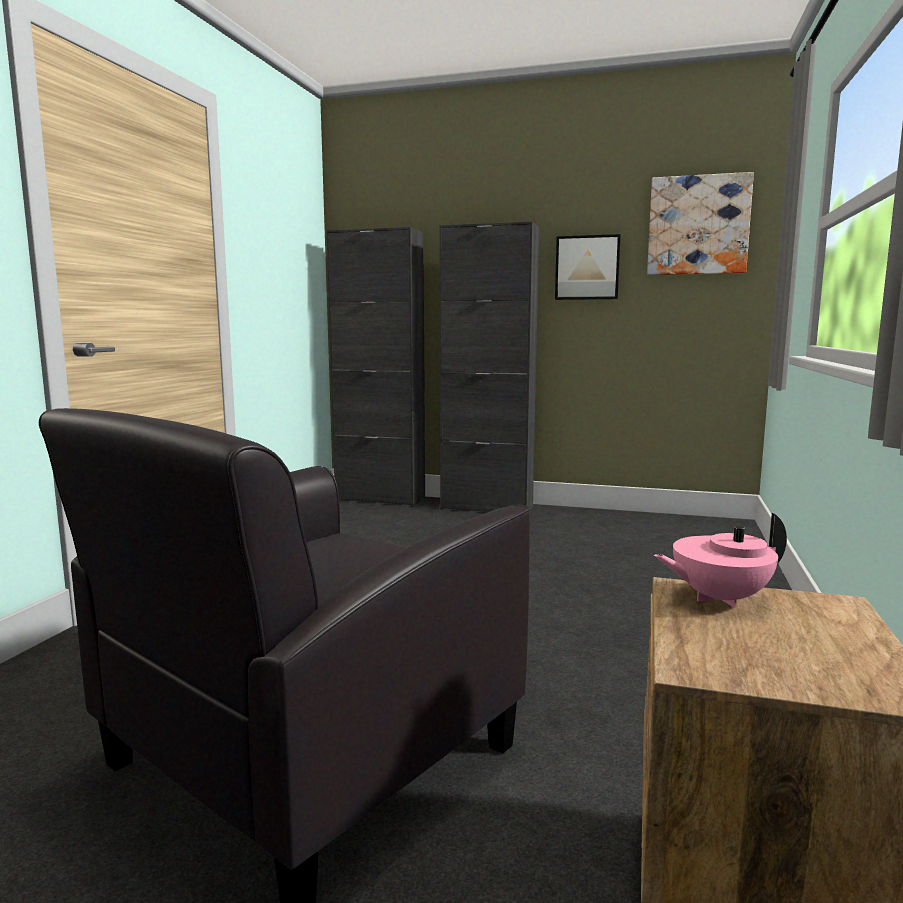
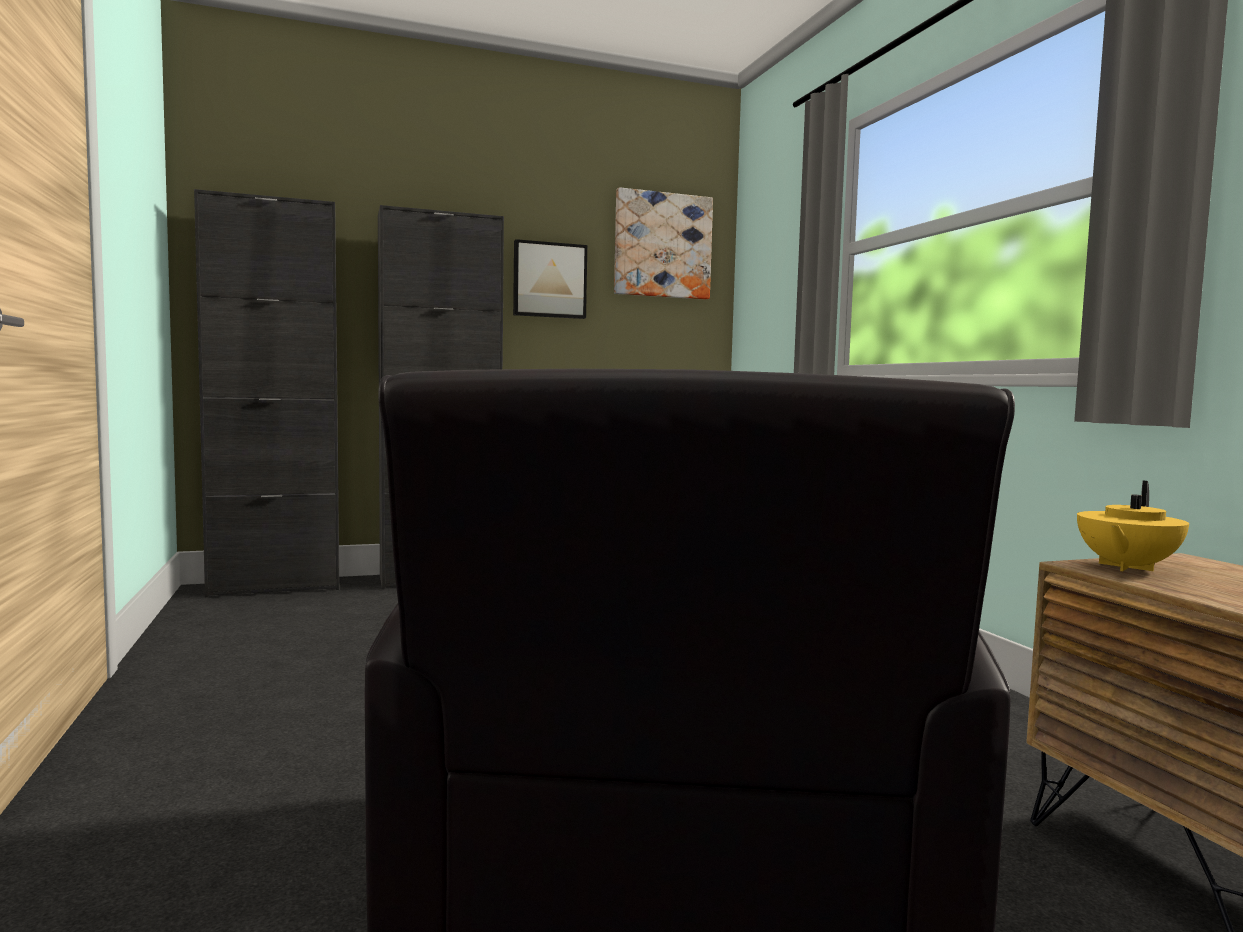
camera: 35 degrees left, 5 degrees down
(718, 598) = (1125, 567): pink teapot -> yellow teapot

